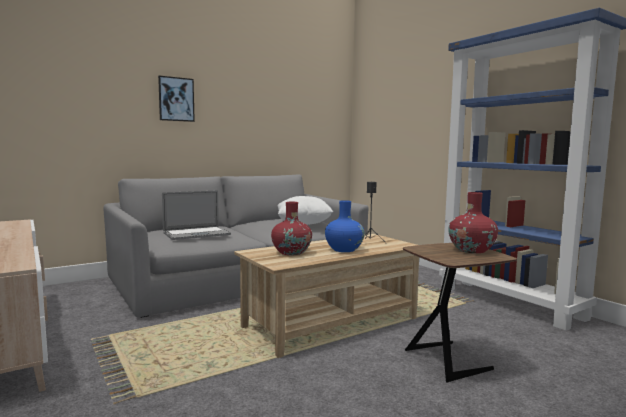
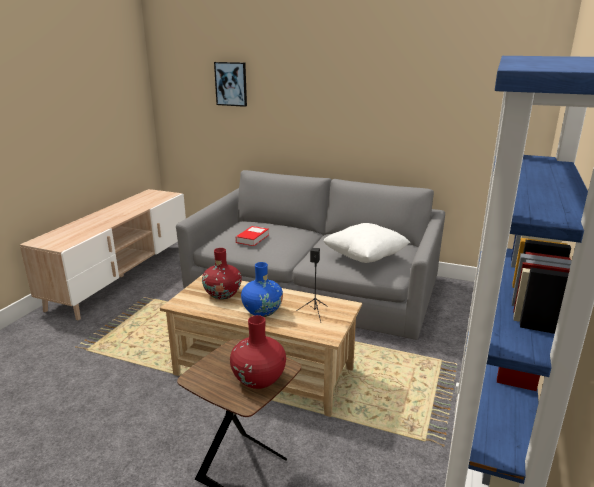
camera: 55 degrees right, 15 degrees up
(176, 99) = (303, 93): picture -> picture (231, 84)
(196, 234) = (252, 239): laptop -> book

